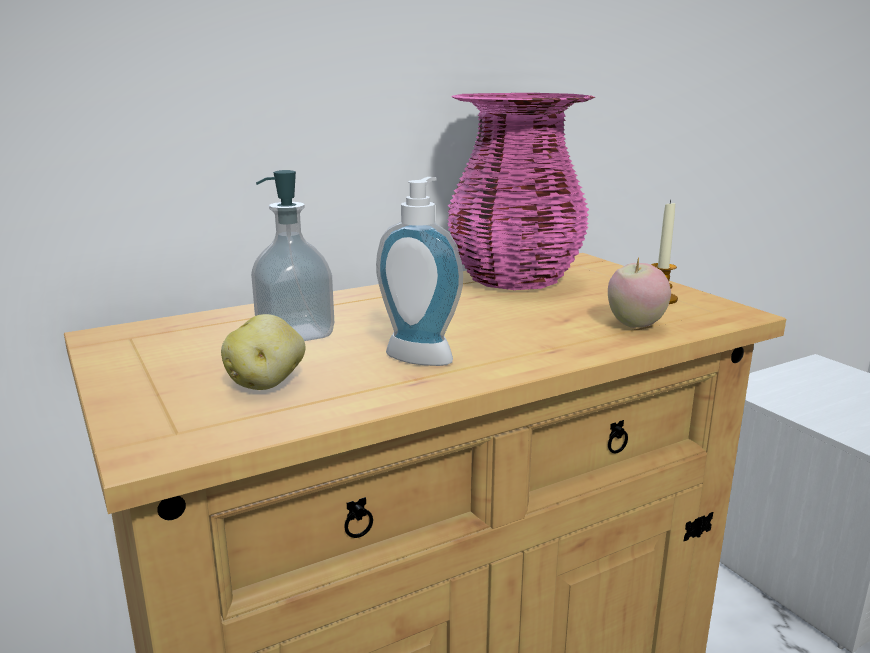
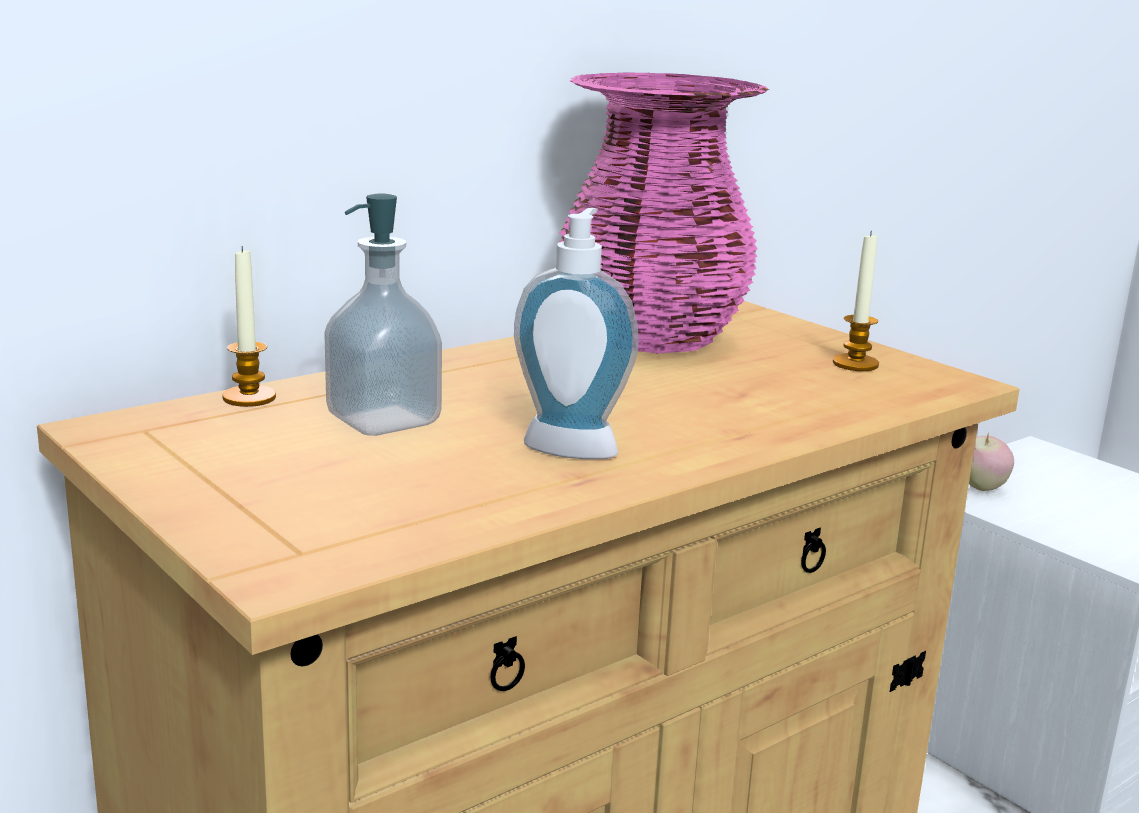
camera: 10 degrees left, 0 degrees up
(214, 317) = (249, 398): none -> candle
(267, 383) = (384, 487): potato -> none
(635, 325) = (834, 400): apple -> apple (981, 488)

